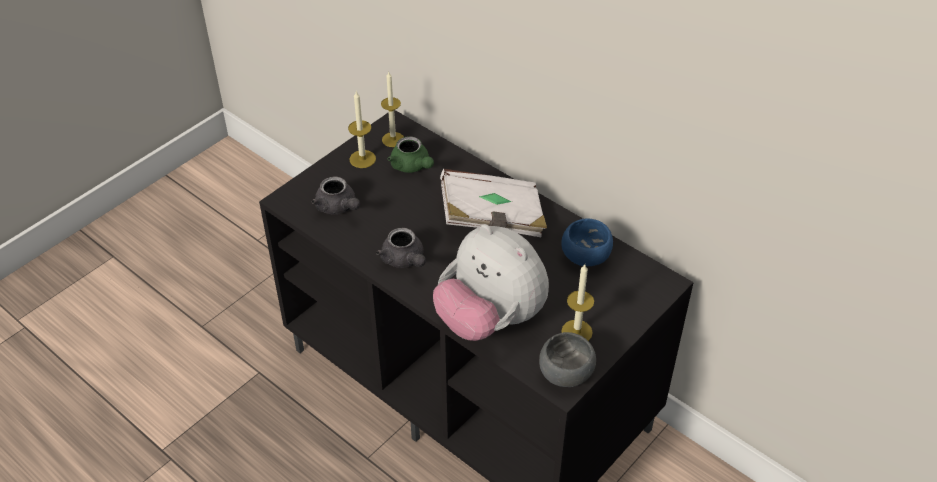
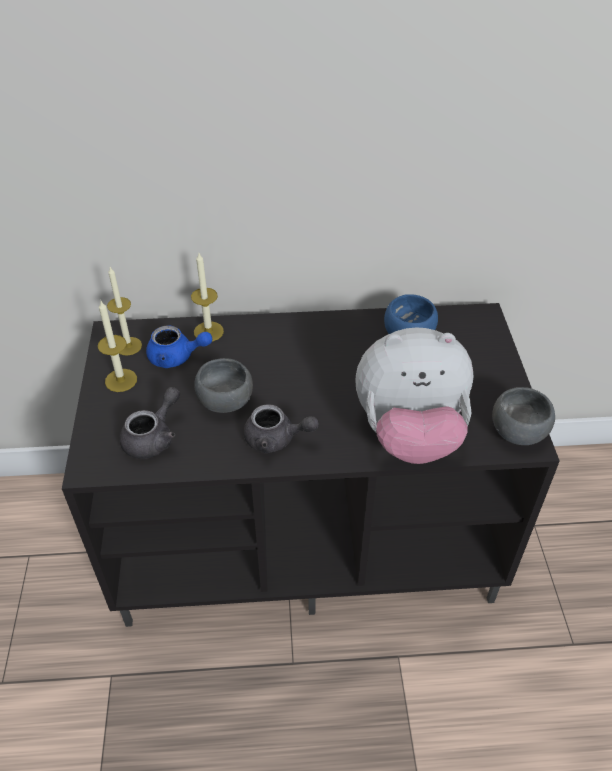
camera: 45 degrees left, 0 degrees up
(338, 207) = (153, 437): grey teapot -> grey teapot turned 60 degrees counterclockwise
(404, 215) = (224, 402): none -> grey bowl
(412, 166) = (177, 357): green teapot -> blue teapot
(492, 220) = (303, 355): white book -> none
(577, 332) = (480, 394): candle -> candle (208, 331)

